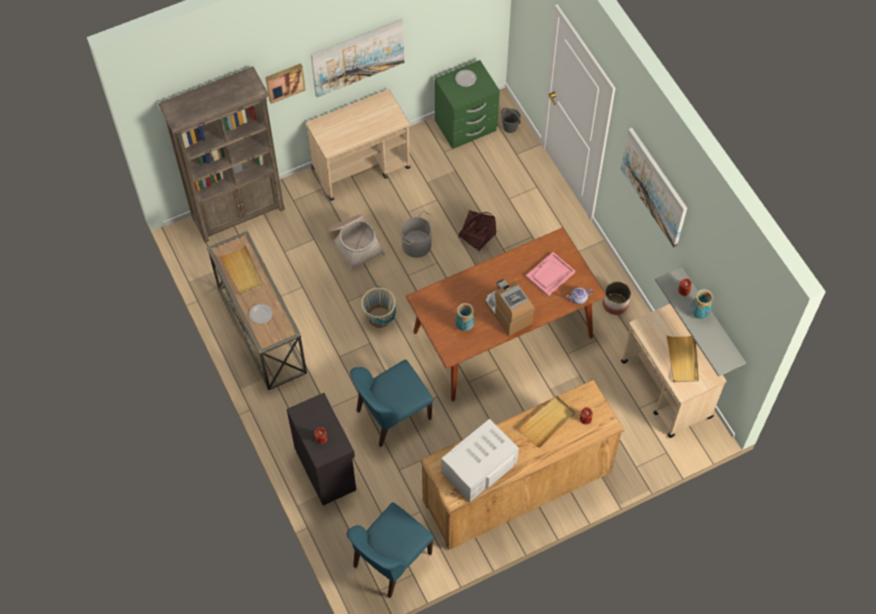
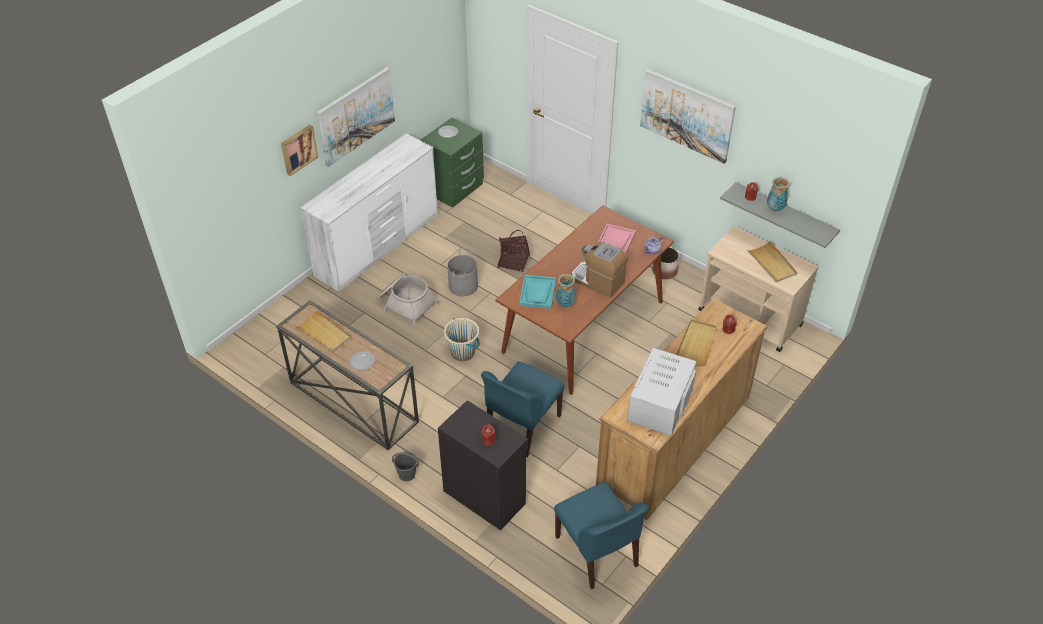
camera: 25 degrees left, 15 degrees down
(239, 213) = (279, 316): brown bookcase -> none
(361, 167) = (378, 245): beige cart -> white dresser
(391, 561) = (597, 552): blue chair -> blue chair turned 45 degrees counterclockwise
(447, 303) = (537, 293): none -> turquoise tray
(510, 127) = (493, 178): grey bucket -> grey bucket (406, 474)

